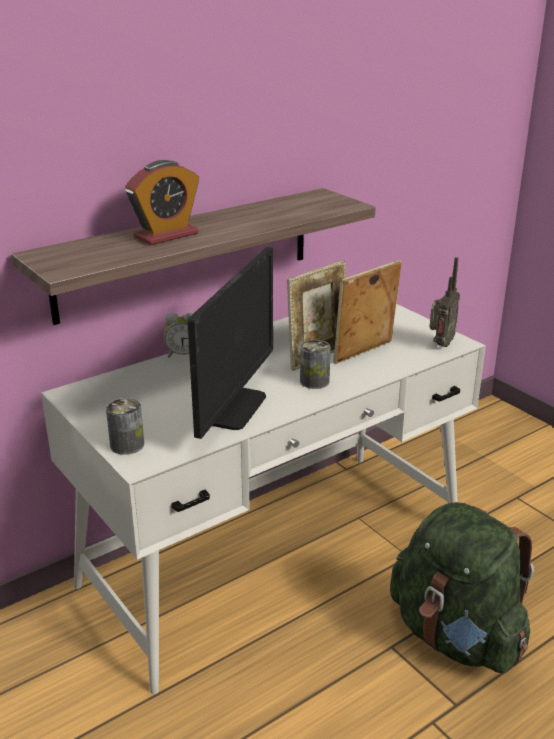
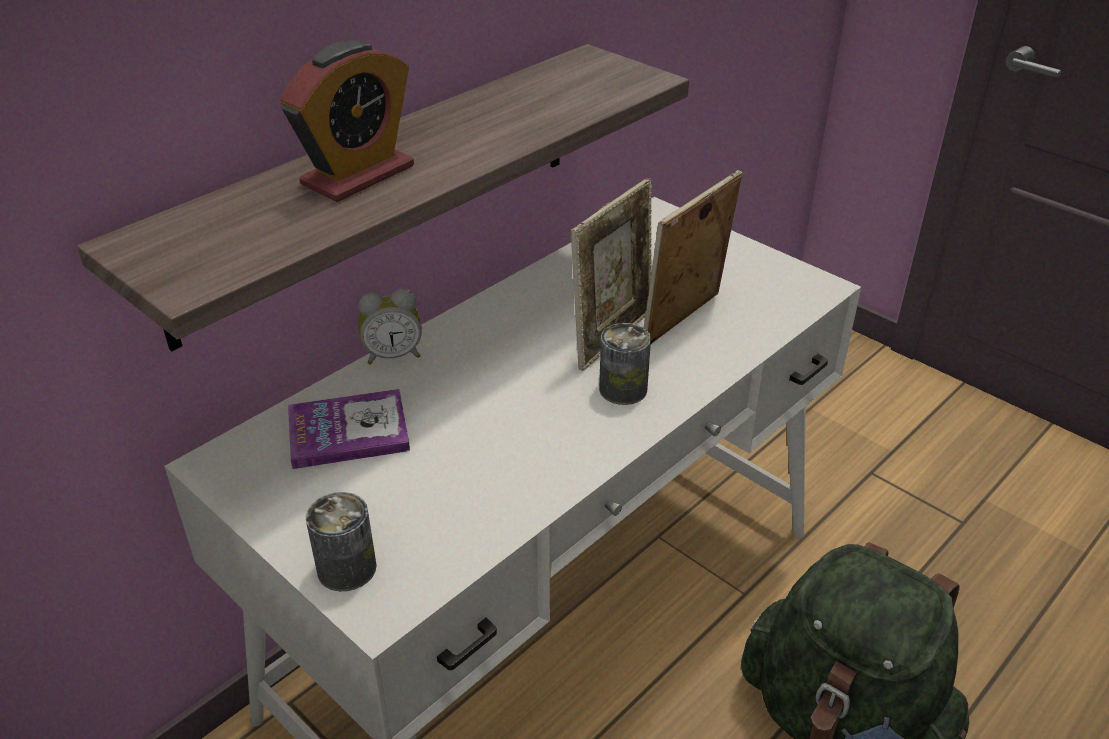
camera: 10 degrees left, 10 degrees up
(147, 386) = (348, 431): none -> book
(232, 408) = (504, 461): monitor -> none
(440, 344) = (793, 292): radio -> none

